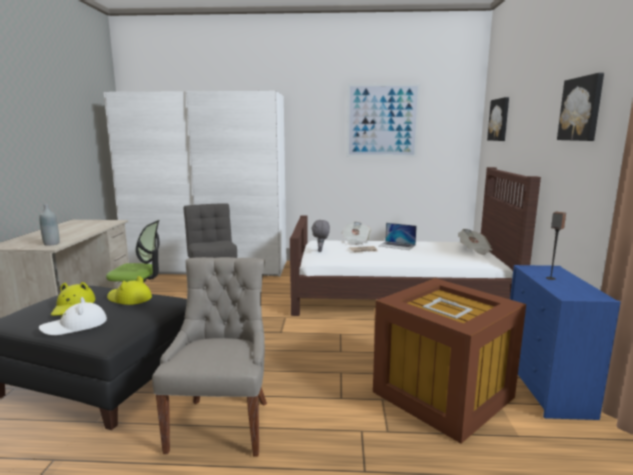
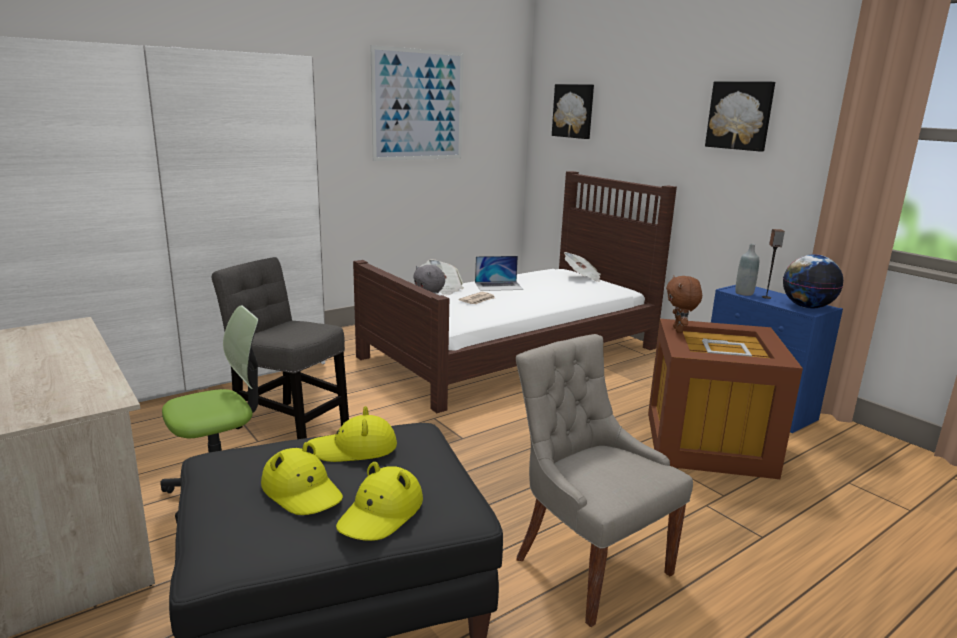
camera: 40 degrees left, 5 degrees up
(51, 244) = (89, 395): grey bottle -> grey bottle (744, 293)
(75, 326) = (381, 513): white hat -> yellow hat
(429, 287) = (679, 330): none -> brown plush toy
(576, 292) = (807, 307): none -> globe

